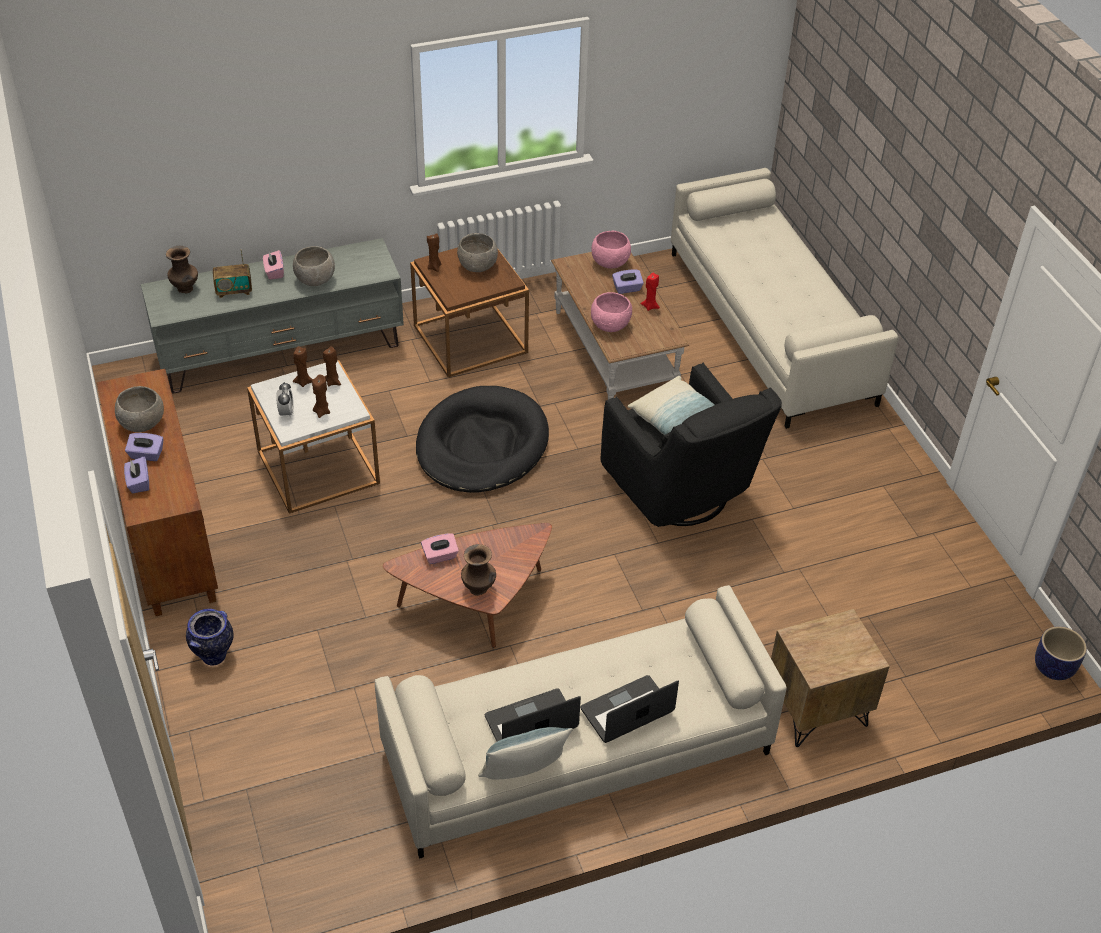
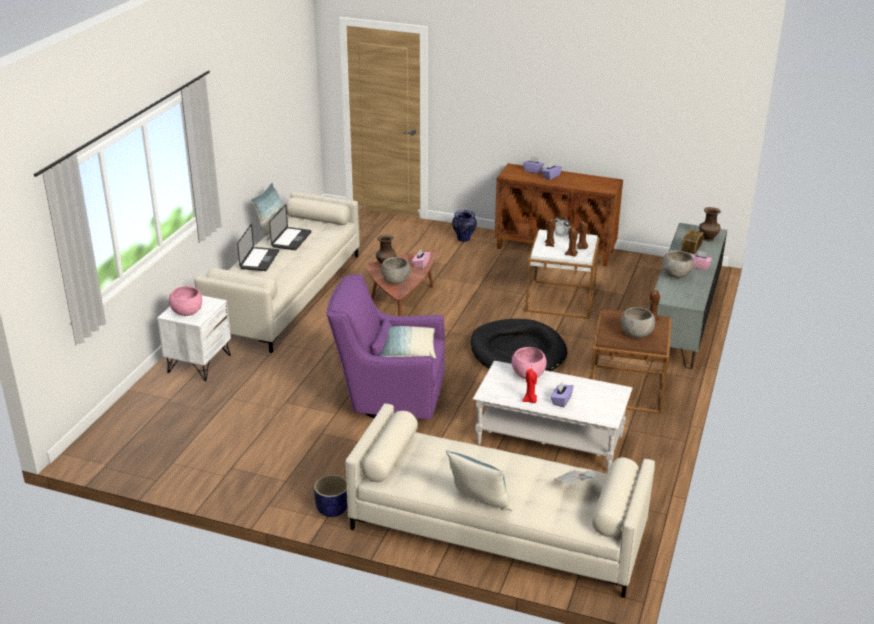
camera: 130 degrees right, 15 degrees down
(142, 424) = (575, 180): grey bowl -> grey bowl (395, 281)
(610, 263) = (599, 408): pink bowl -> pink bowl (187, 313)
(614, 351) = (549, 439): brown coffee table -> white coffee table
(681, 494) = (389, 399): black armchair -> purple armchair
(733, 235) = (575, 486): none -> newspaper
(817, 710) = (199, 364): brown nightstand -> white nightstand
(818, 272) = (480, 503): none -> pillow
(1053, 668) = (86, 454): planter -> planter (332, 509)

